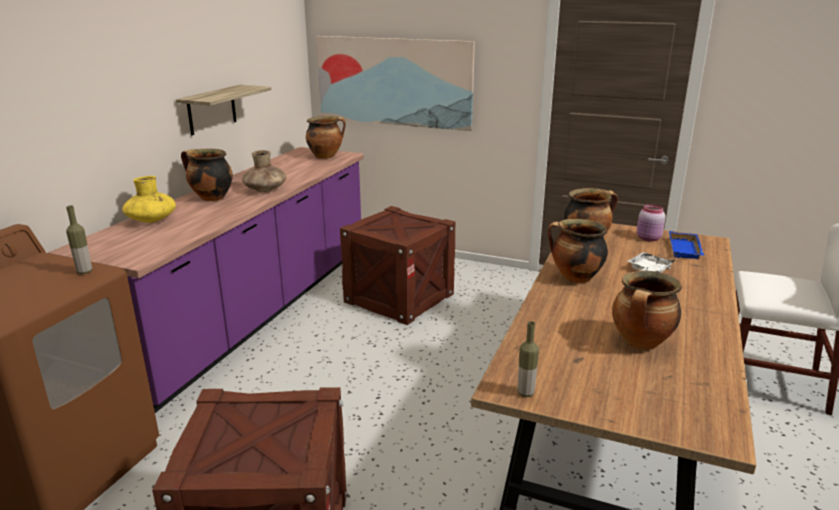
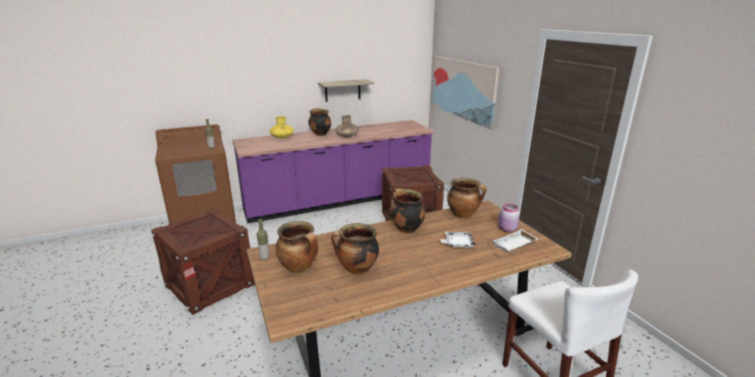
camera: 45 degrees right, 0 degrees up
(326, 156) = (411, 127): cooking pot -> cooking pot (299, 267)
(686, 250) = (515, 245): blue tray -> white tray

